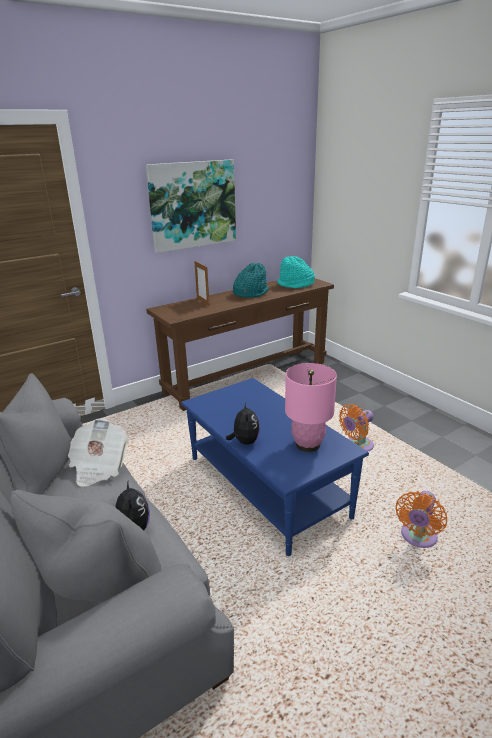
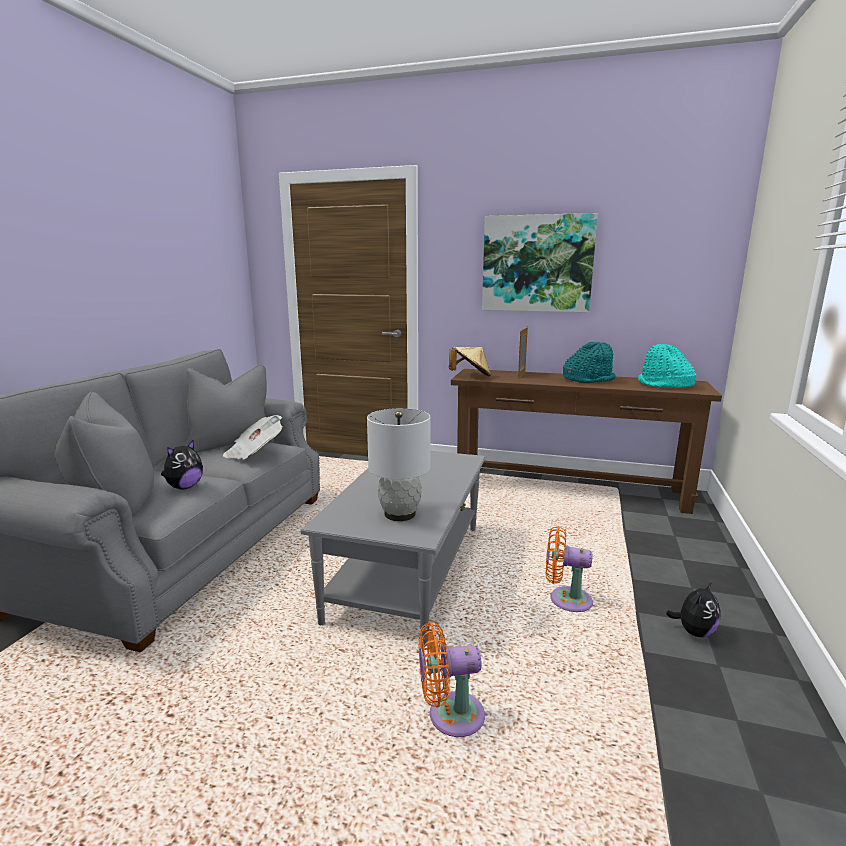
camera: 50 degrees right, 10 degrees down
(176, 315) = (470, 376): none -> beige hat
(244, 441) = (362, 487): plush toy -> plush toy (694, 632)
(265, 486) = (409, 570): blue coffee table -> grey coffee table
(307, 444) = (400, 514): pink table lamp -> white table lamp

